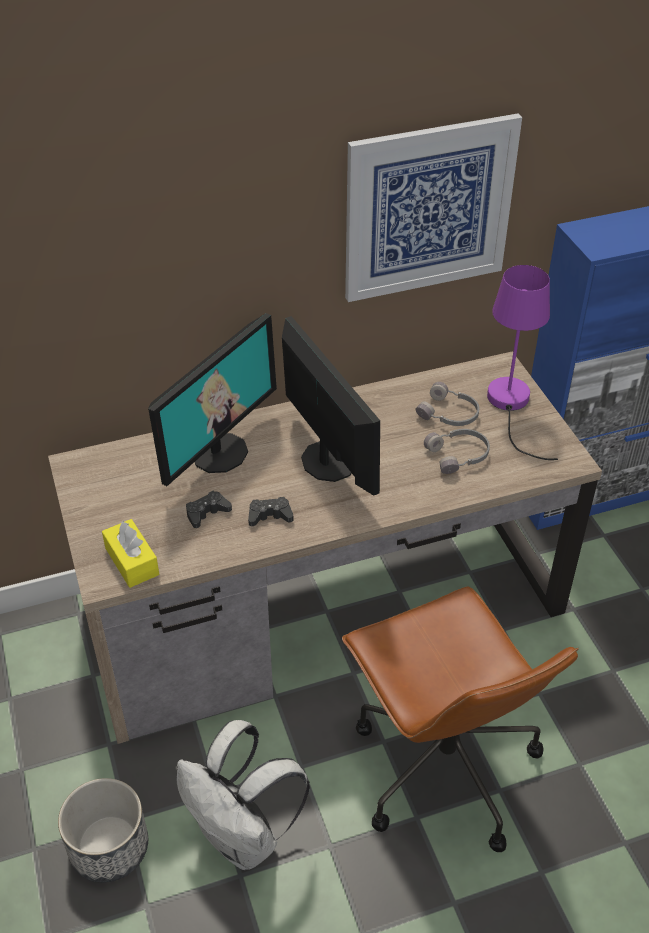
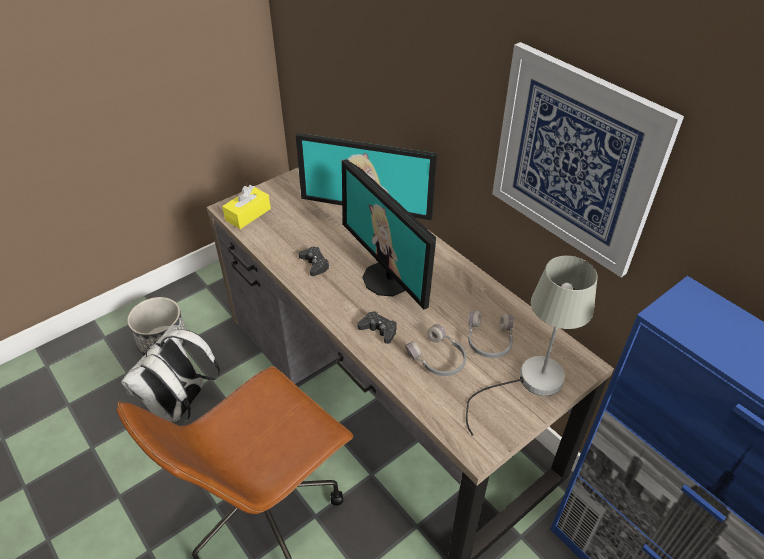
camera: 70 degrees right, 0 degrees up
(207, 513) = (305, 233): black game controller -> black game controller (378, 330)
(327, 461) = (387, 279): monitor -> monitor turned 105 degrees clockwise
(511, 406) = (529, 383): purple table lamp -> grey table lamp

